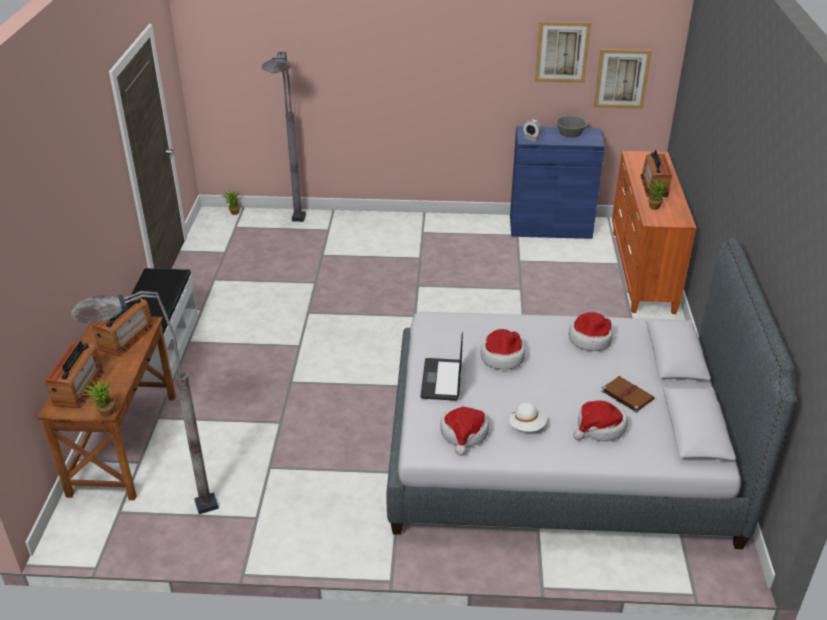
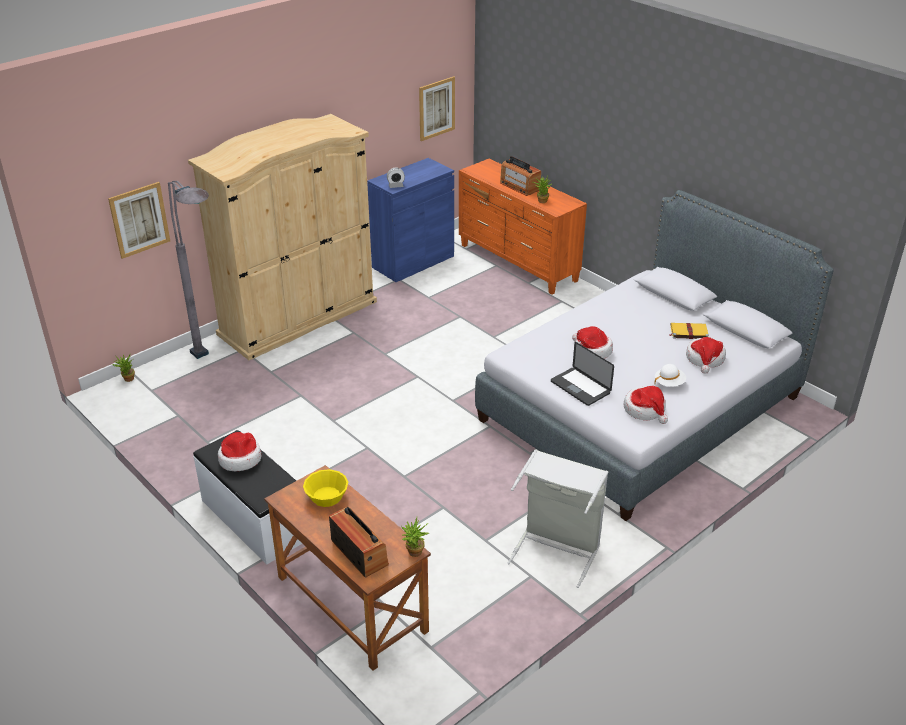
camera: 45 degrees left, 0 degrees up
(126, 337) = (326, 496): radio -> yellow bowl
(166, 516) = (470, 623): grey floor lamp -> none
(306, 513) = (557, 549): none -> grey laundry basket
(398, 227) = (298, 317): none -> beige wardrobe
(562, 52) = (392, 100): picture -> picture (139, 220)
(570, 133) = (415, 170): grey bowl -> none
(590, 339) = (619, 311): hat -> hat (240, 458)
(626, 395) = (688, 332): brown book -> yellow book

